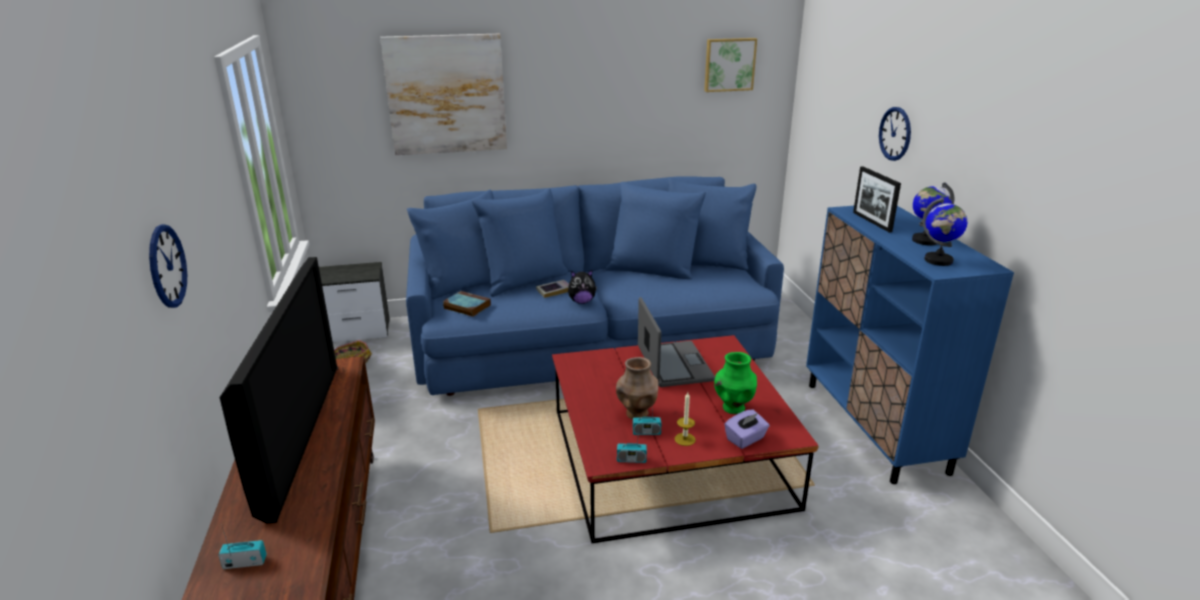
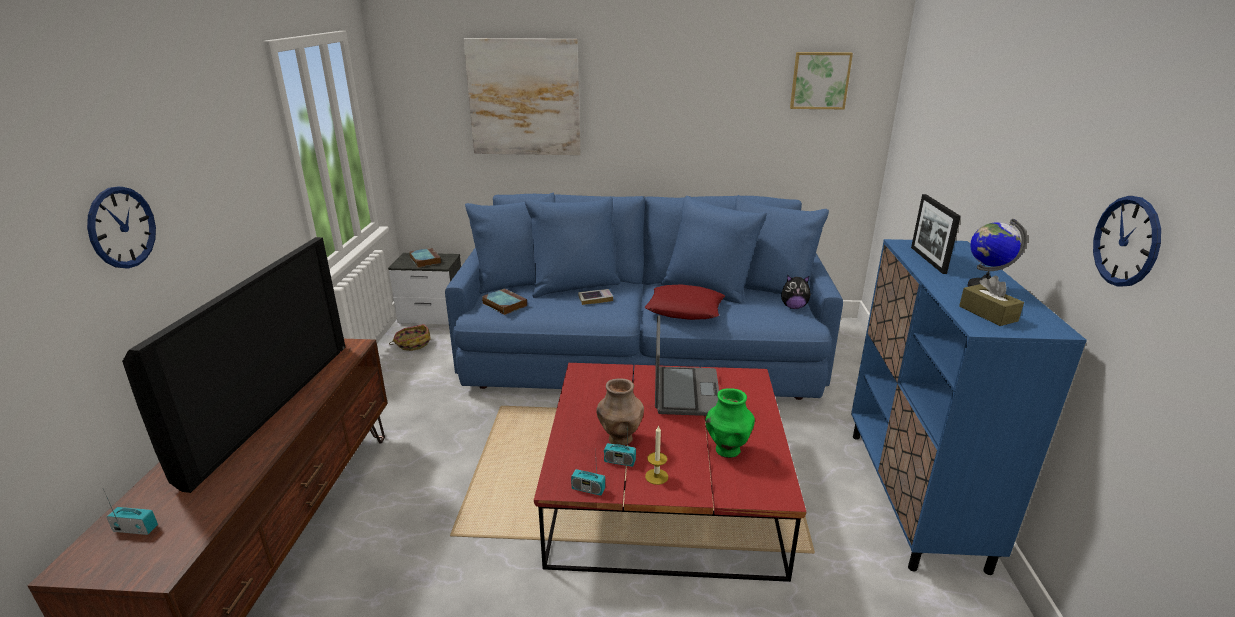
camera: 15 degrees right, 0 degrees up
(347, 272) = (425, 260): none -> book
(582, 301) = (617, 313): plush toy -> plush toy (793, 307)
(643, 290) = (685, 309): none -> red pillow
(745, 439) = (724, 488): purple tissue box -> none
(895, 133) = (980, 160): wall clock -> wall clock (1126, 241)
(938, 260) = (988, 313): globe -> brown tissue box

